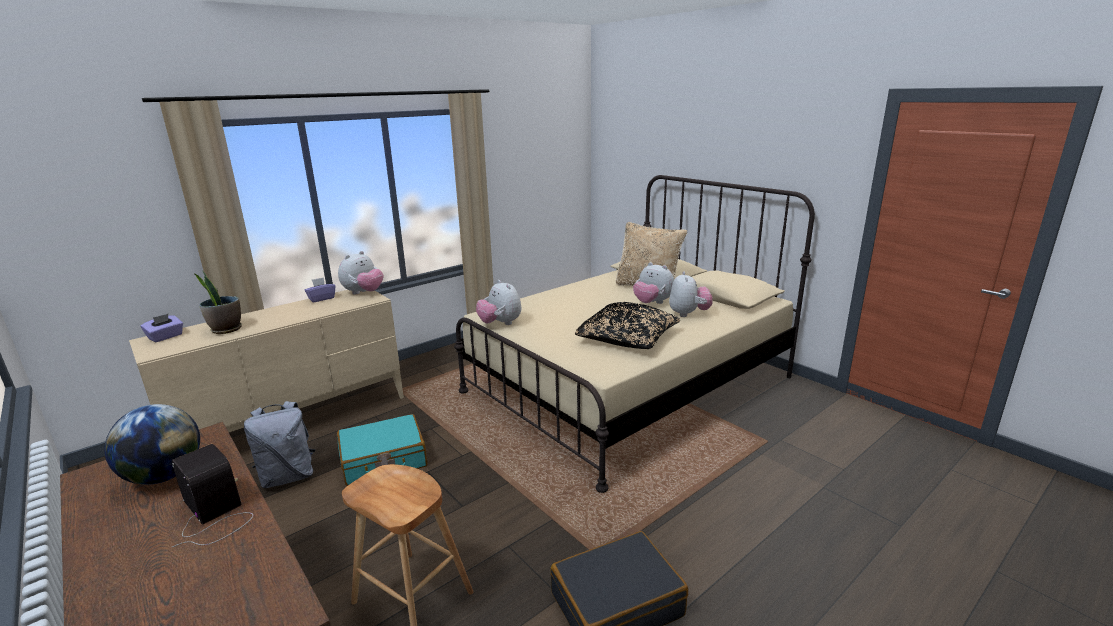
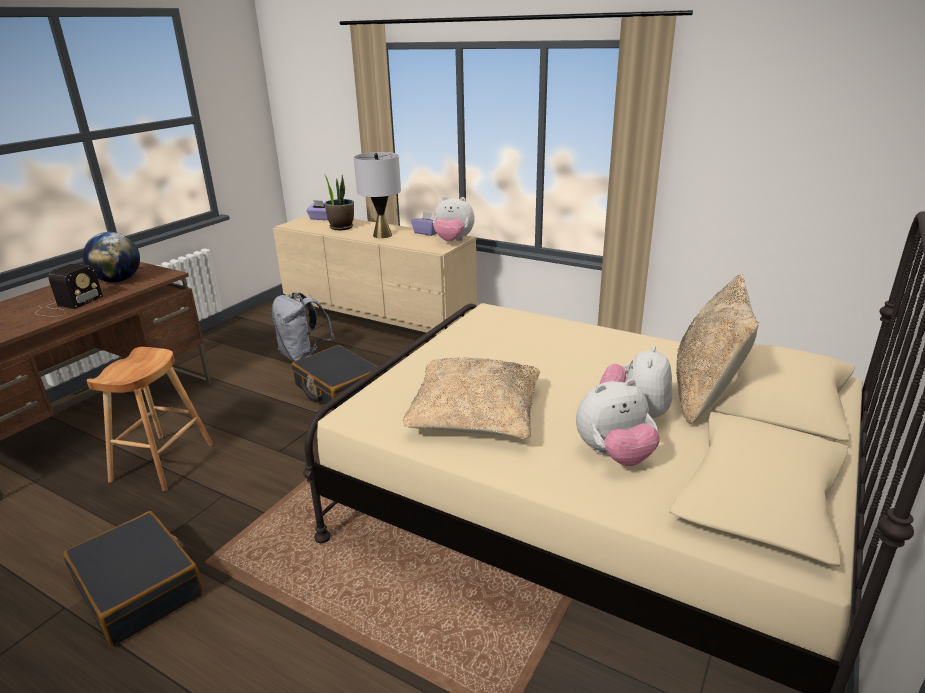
camera: 70 degrees right, 5 degrees up
(293, 314) = (382, 235): none -> grey table lamp
(383, 460) = (338, 389): turquoise suitcase -> black suitcase
(500, 324) = (465, 325): plush toy -> none
(628, 337) = (474, 413): black pillow -> beige pillow

